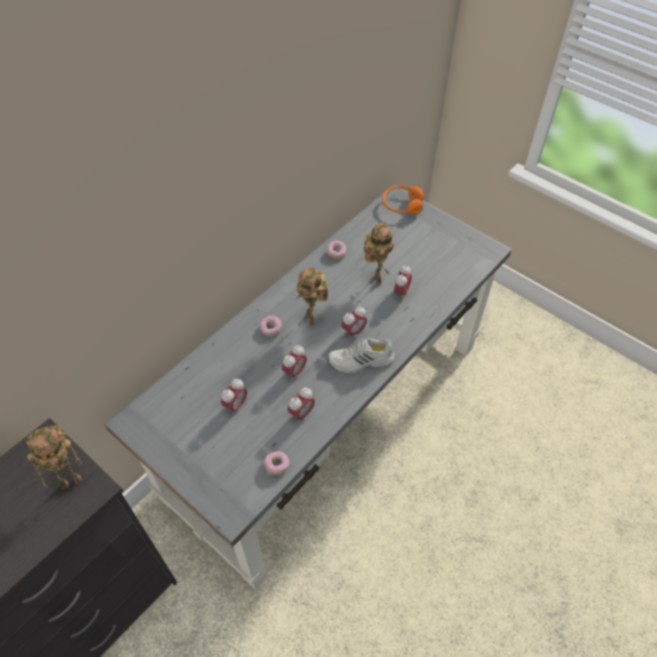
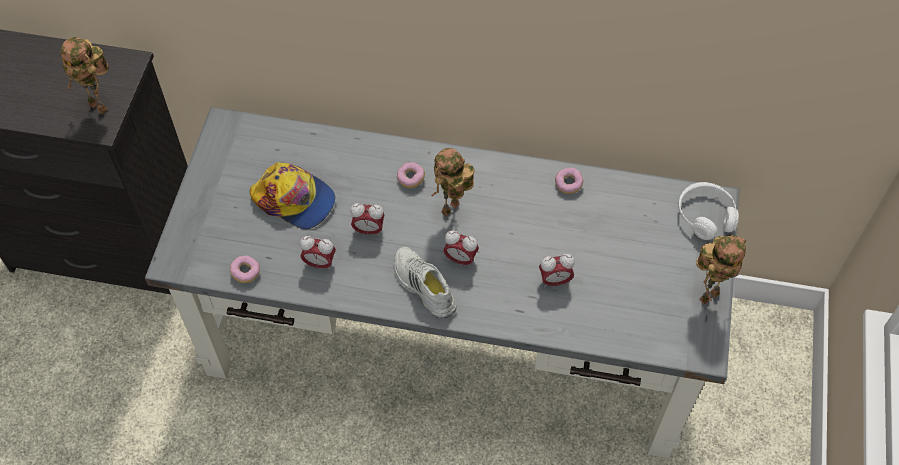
camera: 60 degrees right, 5 degrees up
(236, 405) = (294, 200): alarm clock -> cap
(376, 278) = (558, 244): toy robot -> toy robot (708, 294)
(402, 205) = (705, 215): orange headphones -> white headphones

